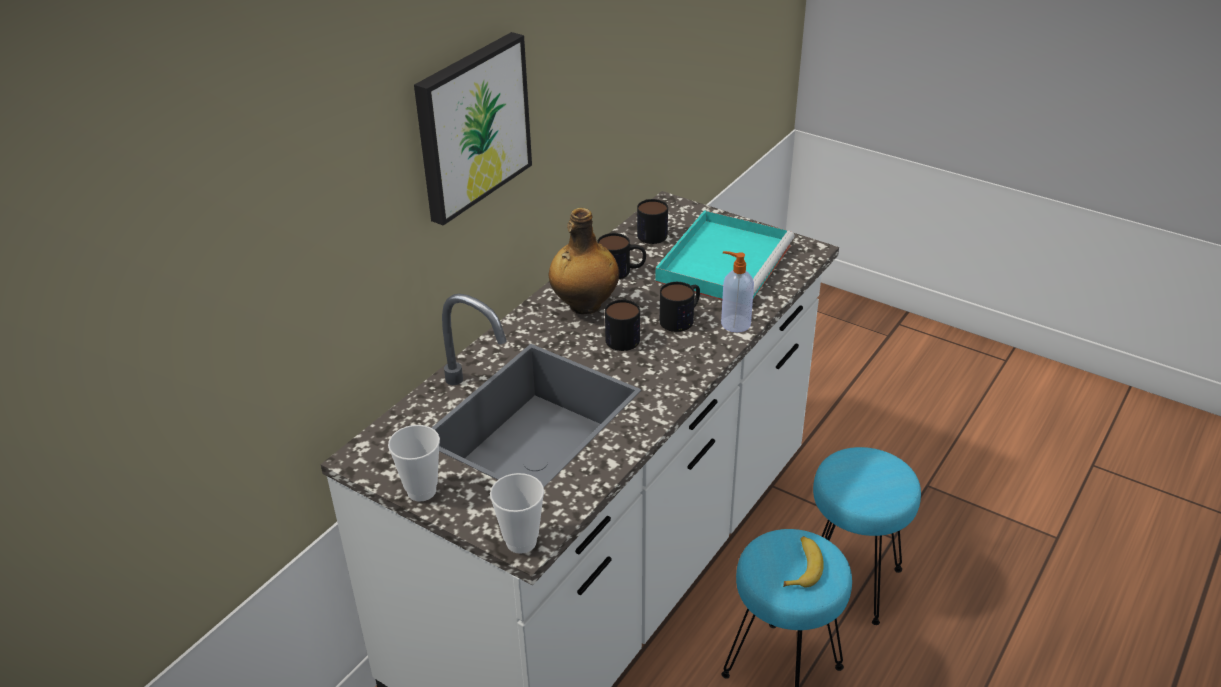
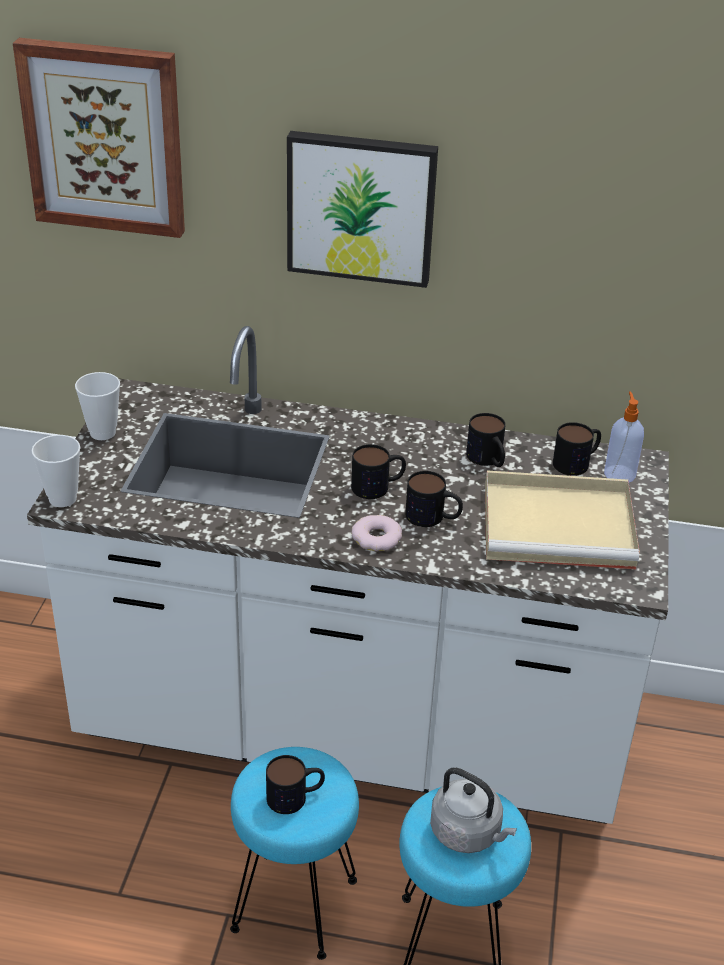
camera: 65 degrees right, 0 degrees up
(260, 201) = (104, 137): none -> picture
(584, 306) = (410, 451): bottle -> none
(693, 353) = (377, 538): none -> donut
(724, 261) = (561, 525): turquoise tray -> beige tray
(734, 323) = (448, 556): soap dispenser -> soap dispenser (619, 473)
(802, 566) = (295, 796): banana -> mug
(872, 478) = (468, 833): none -> grey kettle

